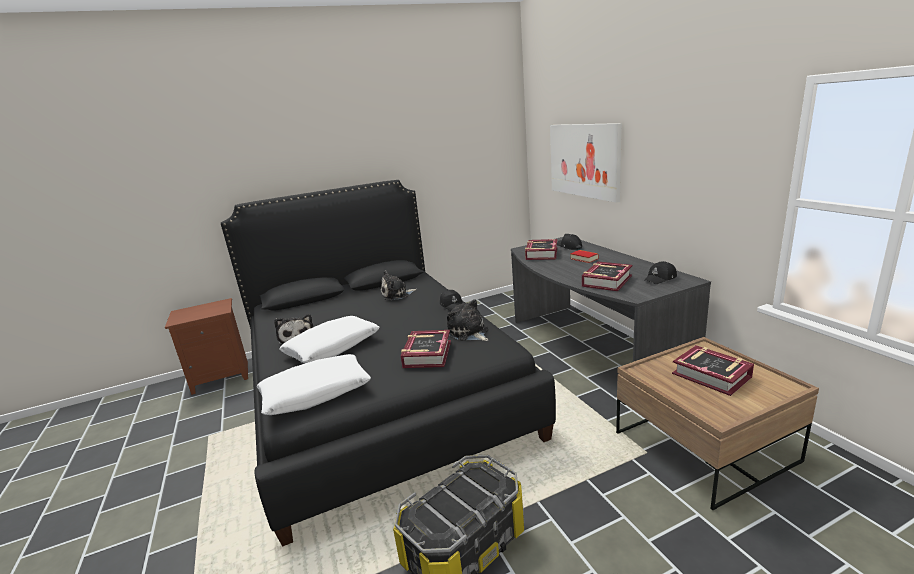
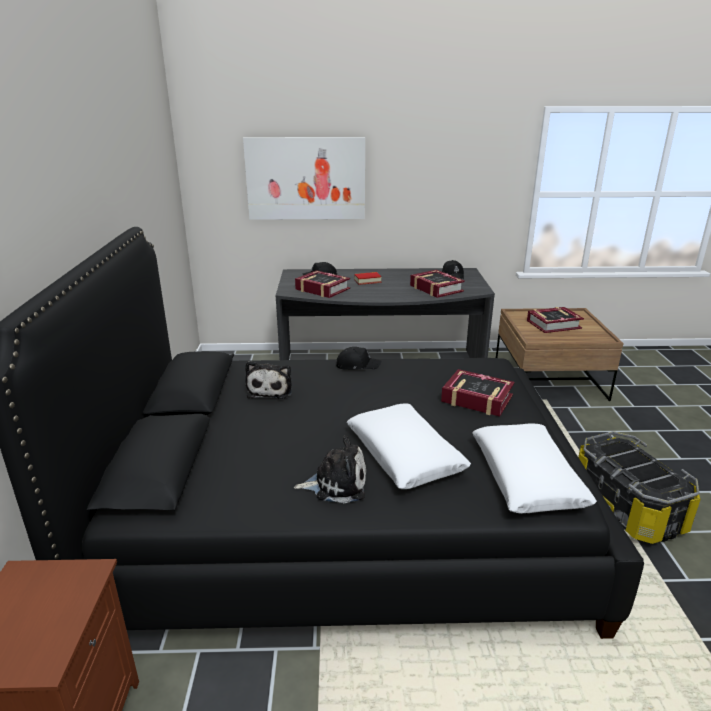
camera: 70 degrees left, 5 degrees up
(469, 332) = (442, 371): plush toy -> none

